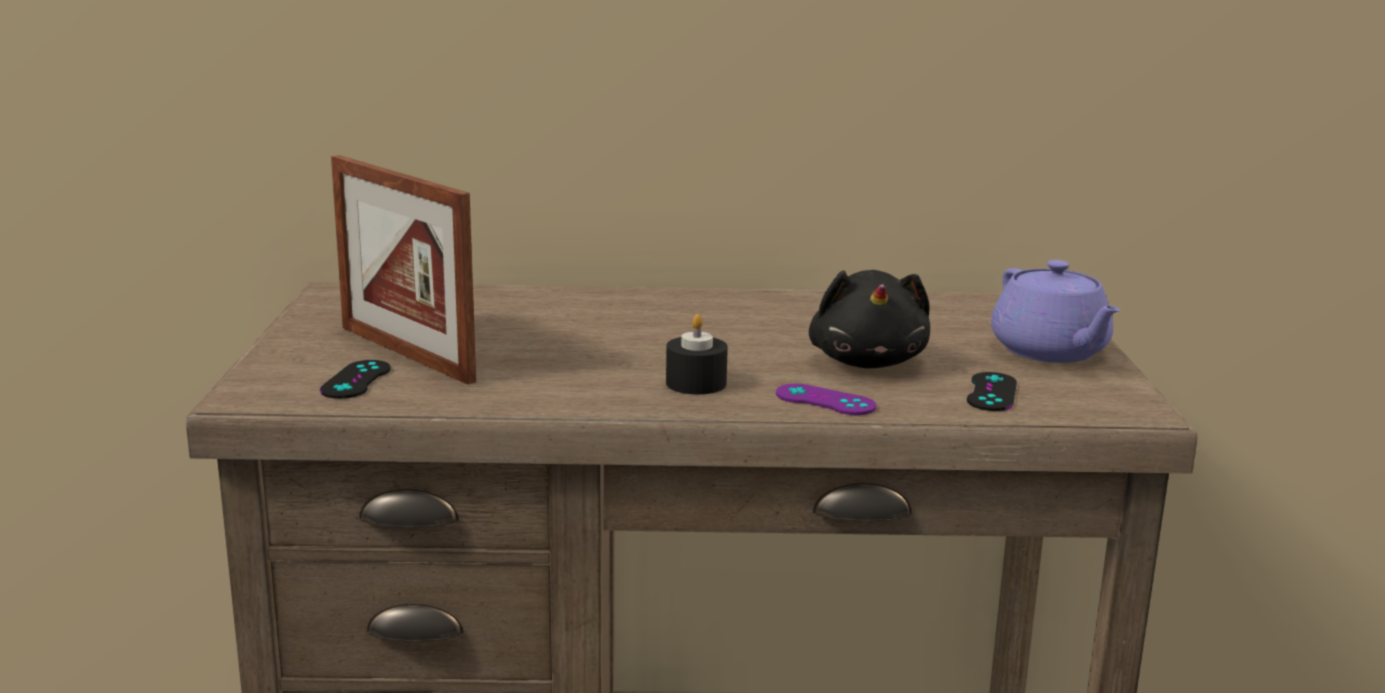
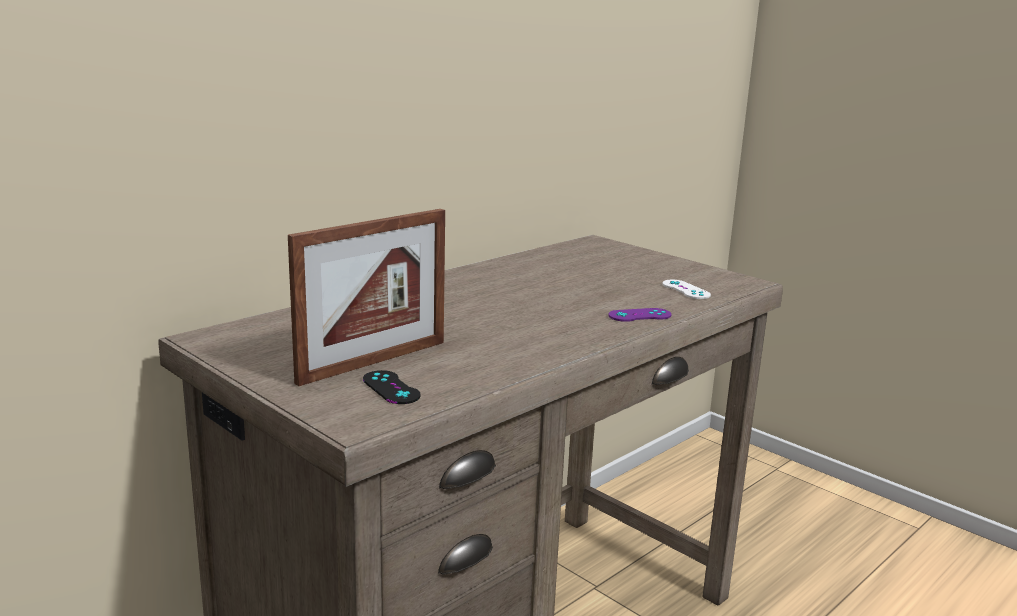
camera: 45 degrees left, 0 degrees up
(406, 353) = (373, 362): picture frame -> picture frame turned 45 degrees counterclockwise
(696, 383) = (566, 326): black candle -> none
(868, 361) = (606, 290): black plush toy -> none
(992, 392) = (686, 290): black game controller -> white game controller
(1050, 351) = (657, 264): purple teapot -> none

